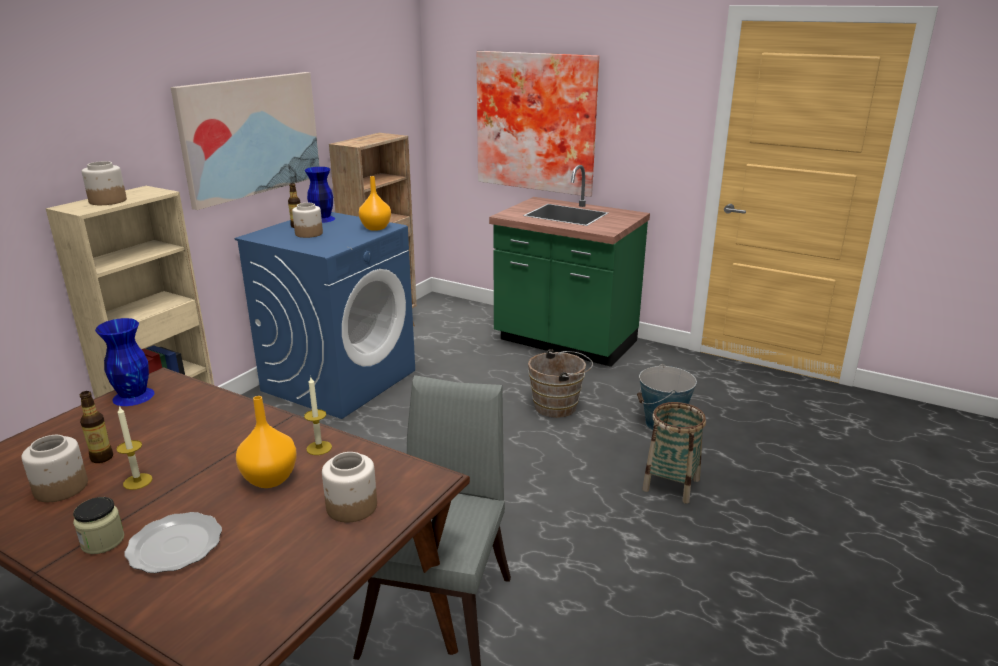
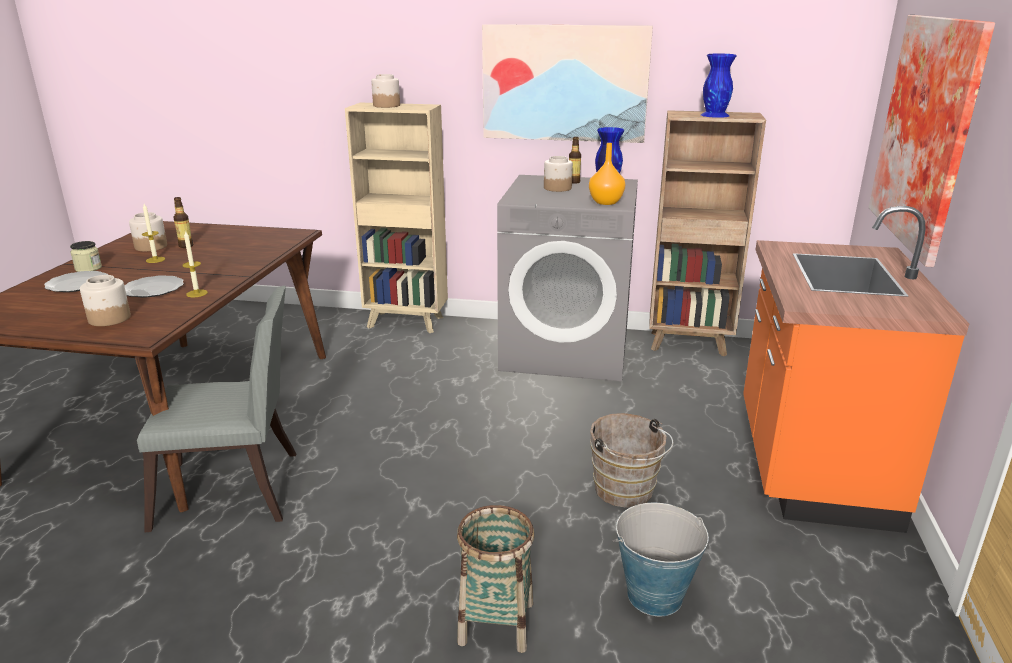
camera: 70 degrees right, 0 degrees up
(133, 396) = (271, 233): blue vase -> blue vase (715, 115)
(270, 479) = (152, 289): orange vase -> plate
(340, 380) = (566, 351): blue washing machine -> grey washing machine
(565, 343) = (809, 465): green counter -> orange counter

